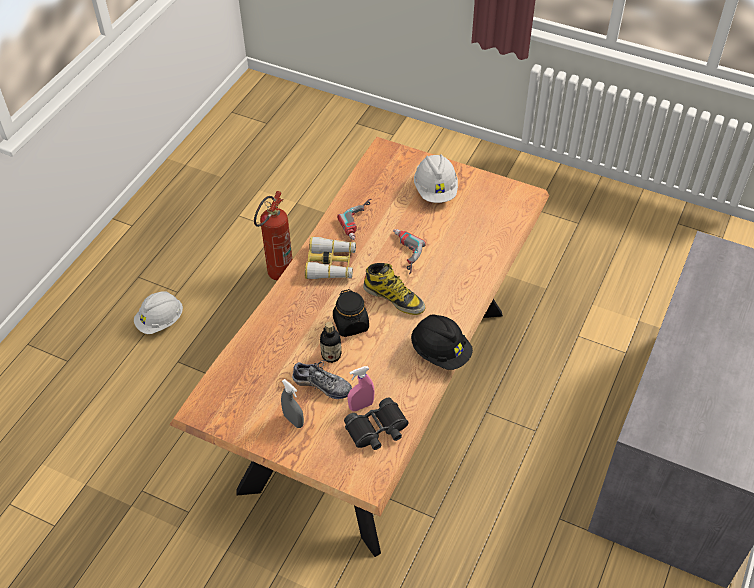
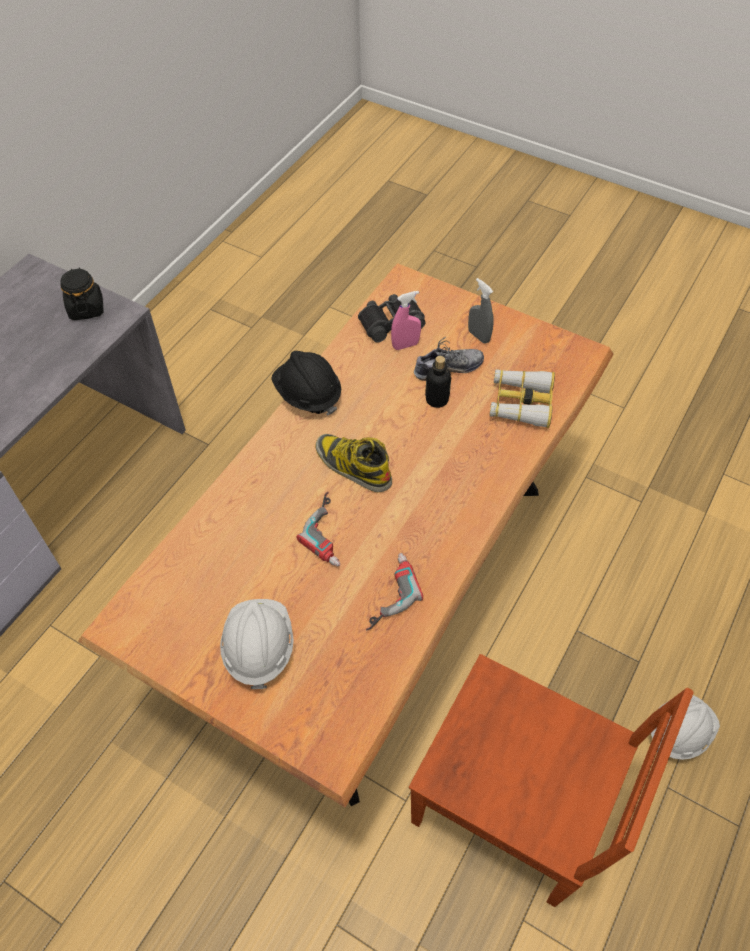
camera: 175 degrees left, 5 degrees up
(277, 276) = (515, 805): fire extinguisher -> brown chair
(322, 385) = (448, 368): shoe -> shoe turned 135 degrees clockwise
(331, 264) = (434, 523): binoculars -> binoculars (520, 403)
(351, 324) = (411, 435): black jar -> black jar (86, 308)

